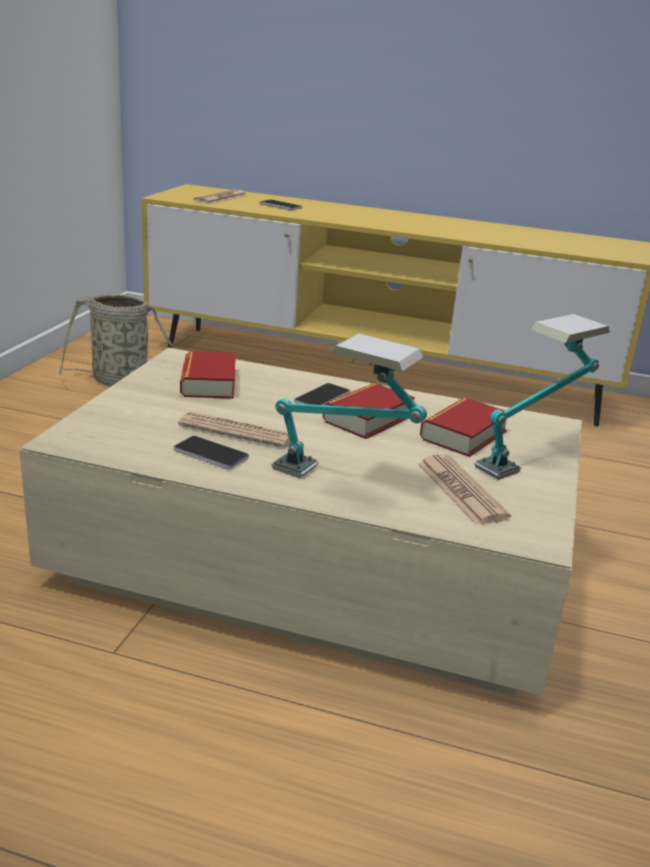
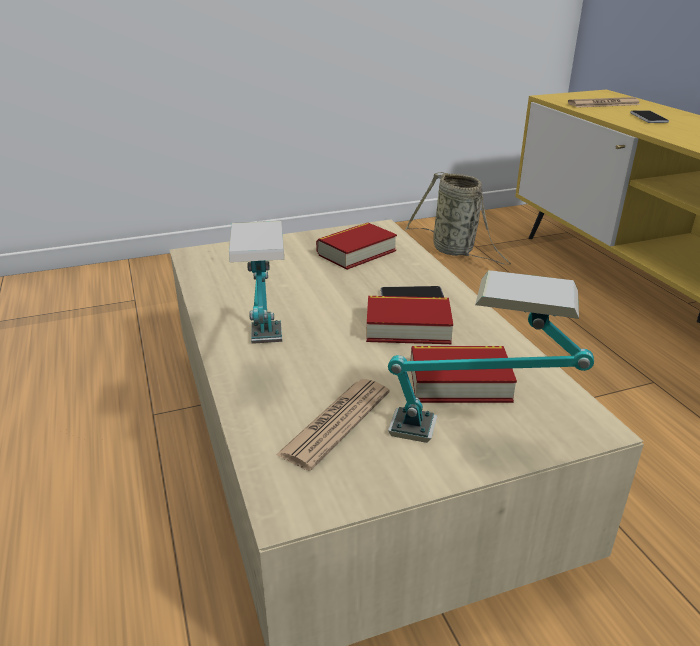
camera: 55 degrees right, 5 degrees up
(210, 454) = (242, 299): phone -> none
(236, 431) = (293, 292): newspaper -> none

